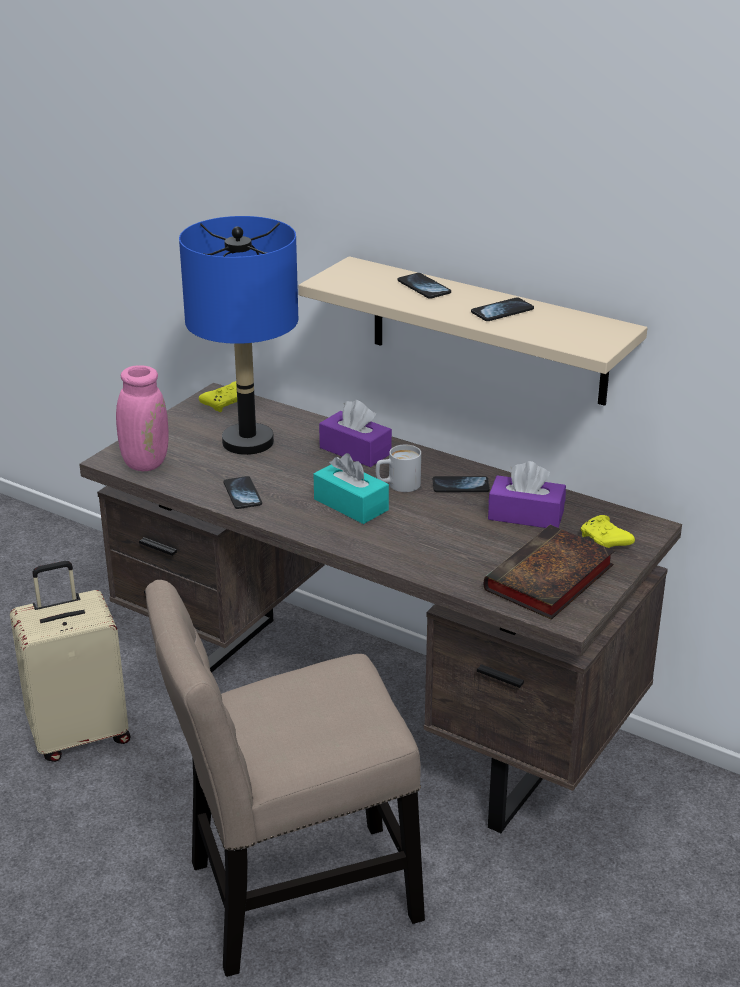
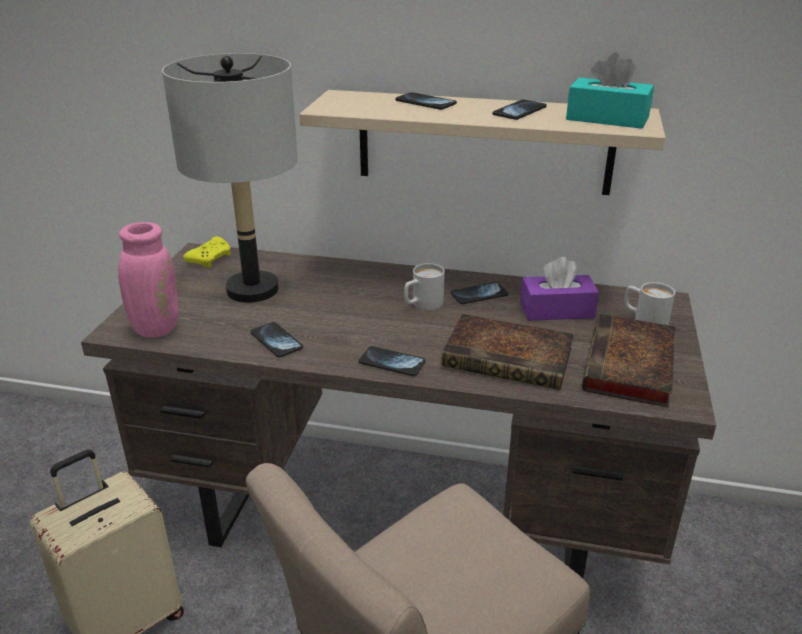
camera: 20 degrees left, 0 degrees up
(248, 442) = (253, 290): blue table lamp -> grey table lamp
(331, 533) = (392, 363): none -> phone
(351, 505) = (391, 331): turquoise tissue box -> turquoise tissue box (607, 119)
(355, 451) = (361, 280): purple tissue box -> none
(443, 550) = (511, 358): none -> book
(605, 541) = (644, 320): yellow game controller -> white mug

